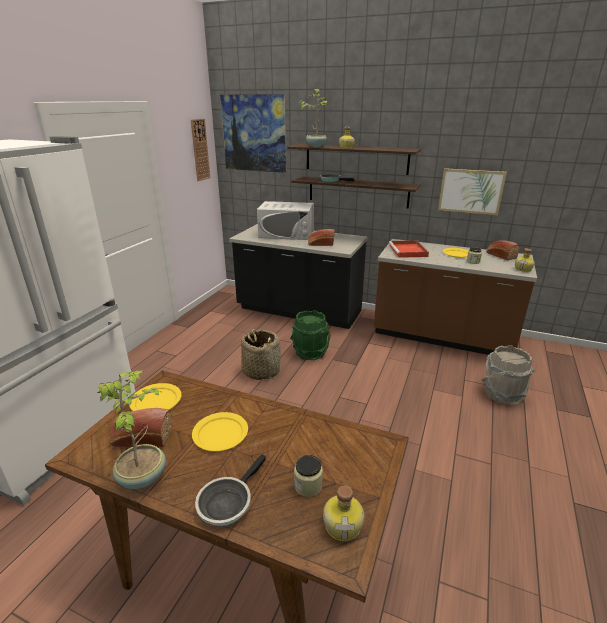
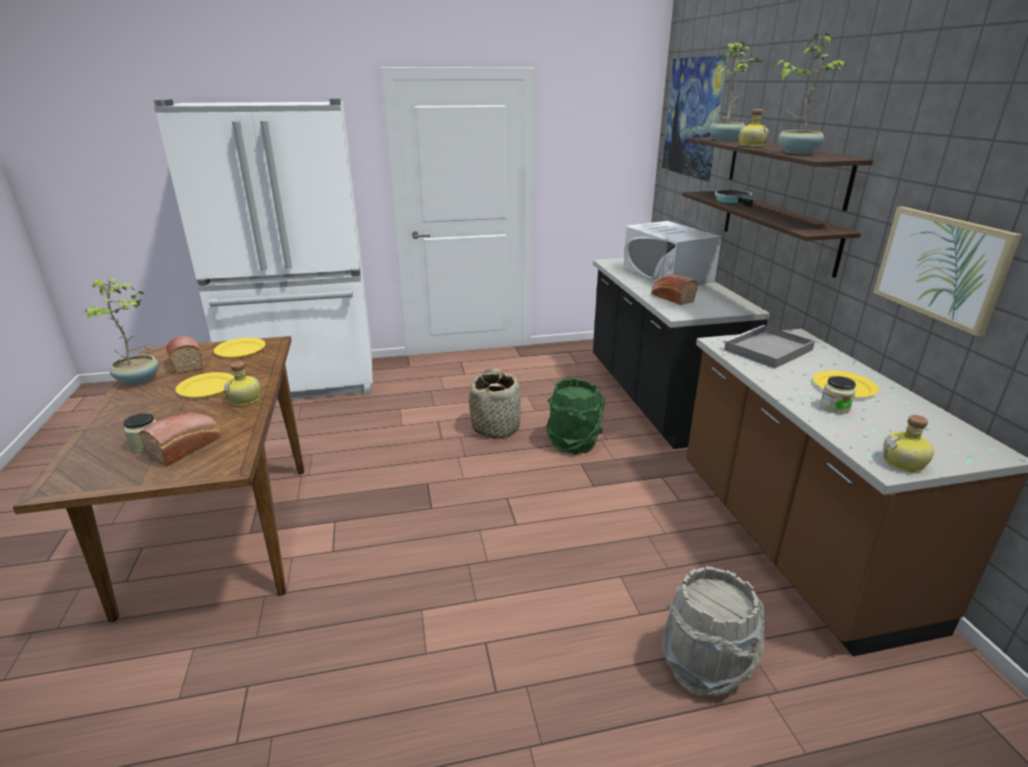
camera: 55 degrees right, 0 degrees up
(200, 150) = (623, 136): wall clock -> none
(227, 502) = (116, 418): frying pan -> none
(343, 525) = (97, 475): bottle -> bottle (246, 399)
(383, 148) = (797, 152): none -> potted plant
(408, 251) = (767, 350): red tray -> grey tray
(500, 255) = (936, 427): bread -> bread (187, 447)

